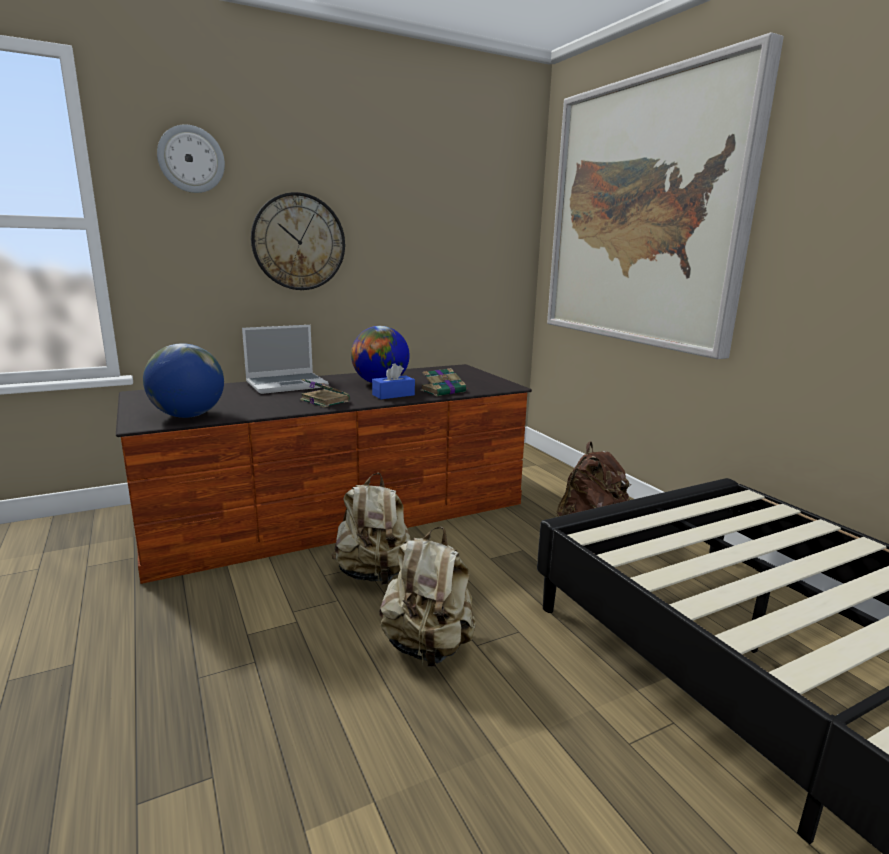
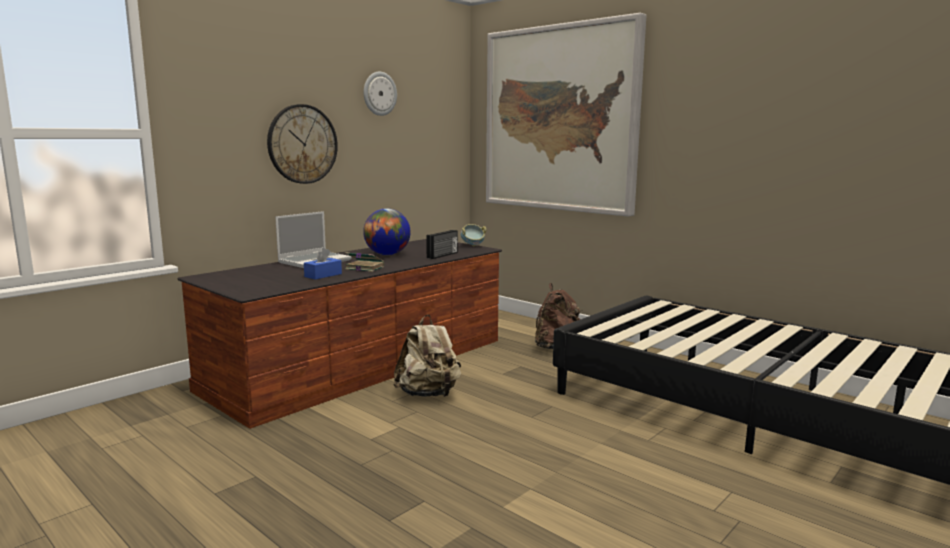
camera: 20 degrees left, 5 degrees down
(188, 416) = (277, 285): globe -> none
(191, 159) = (223, 79): wall clock -> wall clock (379, 93)
(393, 395) = (410, 260): blue tissue box -> blue tissue box (323, 275)
(428, 647) = (501, 423): beige backpack -> none
(444, 391) = (443, 255): book -> radio
(499, 380) = (472, 246): none -> bowl

